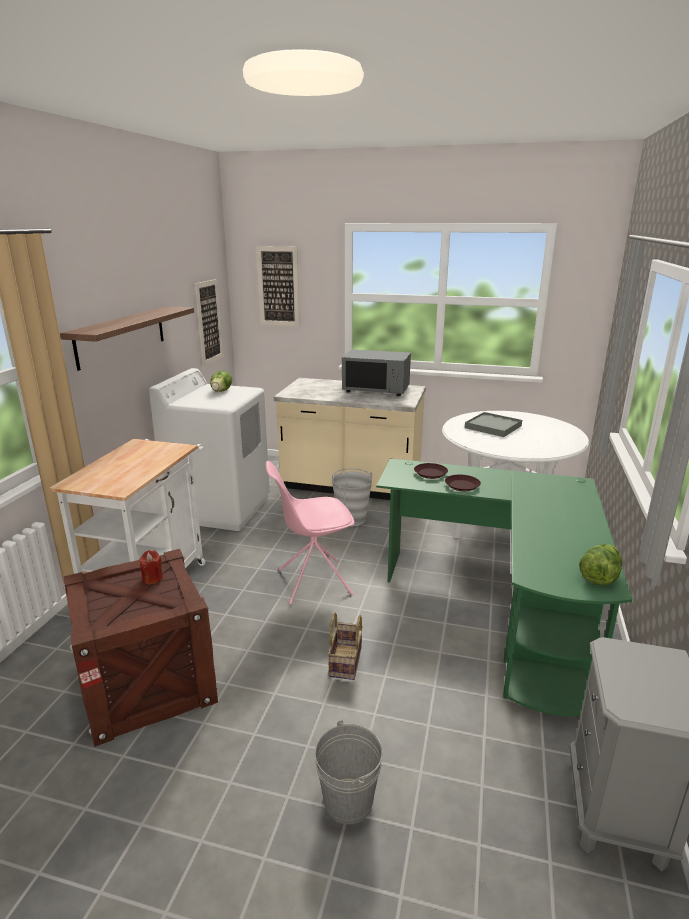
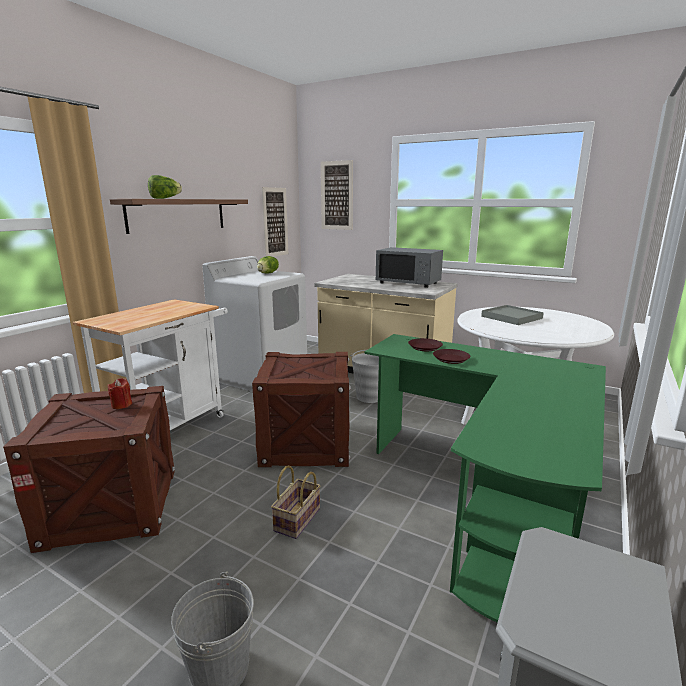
camera: 15 degrees right, 5 degrees down
(313, 582) = (306, 443): pink chair -> crate
(599, 577) = (566, 457): lettuce -> lettuce (165, 198)

